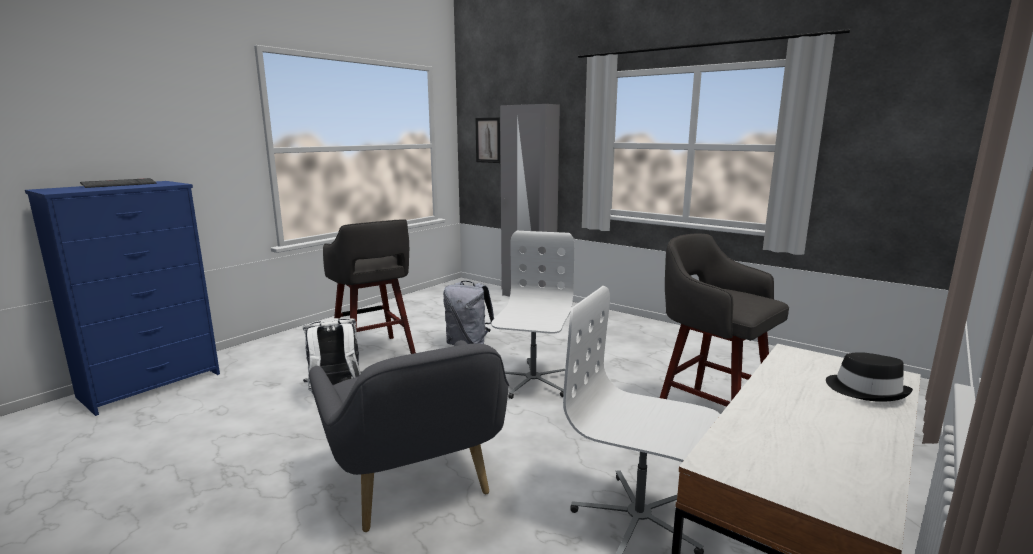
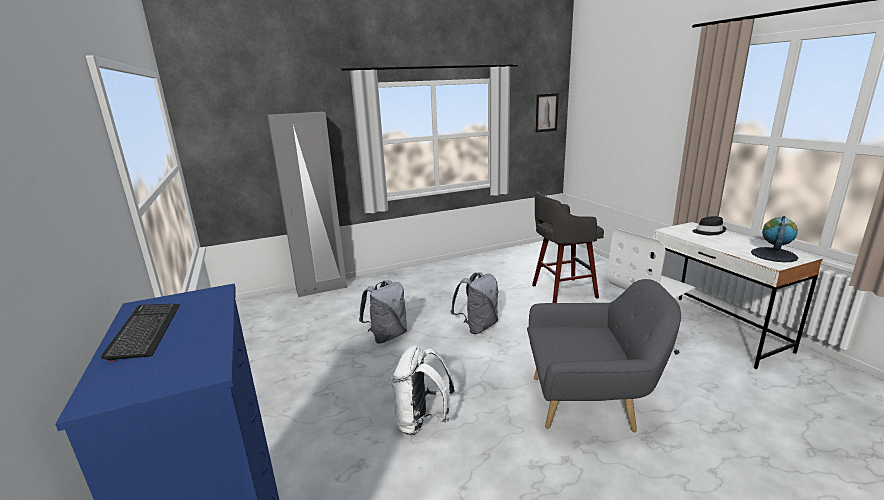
camera: 60 degrees left, 5 degrees up
(374, 355) = (355, 387): grey stool -> none
(488, 140) = (231, 151): picture -> picture (546, 112)
(532, 381) = (478, 327): white office chair -> grey backpack
(800, 464) = (773, 255): none -> globe

